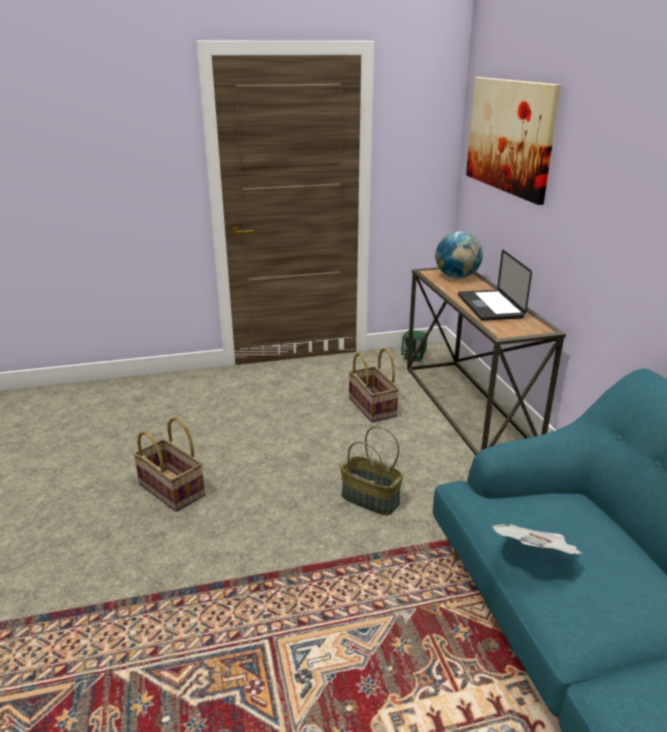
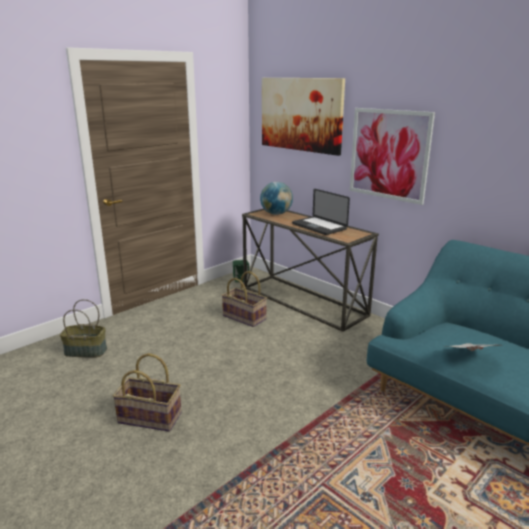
camera: 30 degrees left, 5 degrees down
(369, 499) = (299, 375): basket -> basket (85, 352)
(595, 213) = (389, 154): none -> picture

